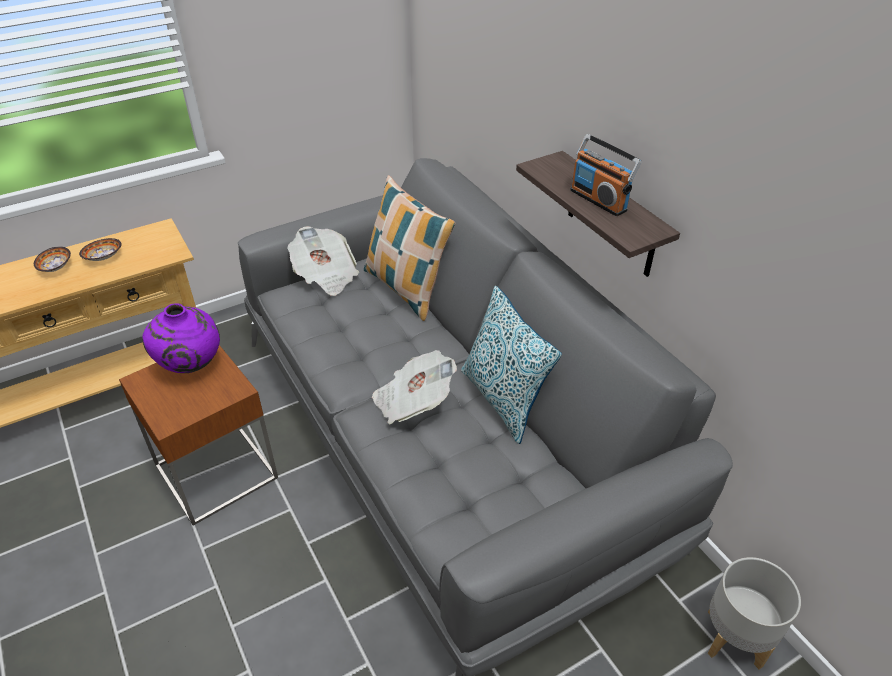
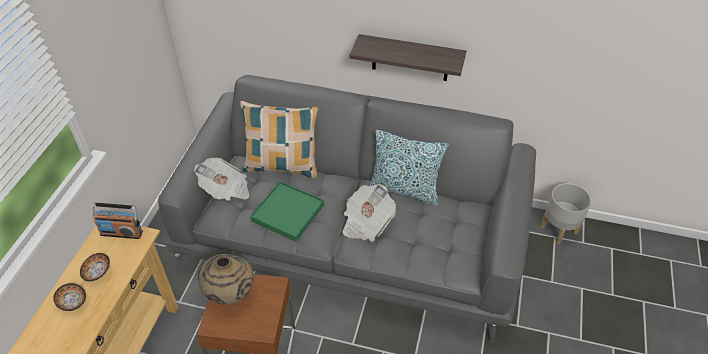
camera: 45 degrees left, 5 degrees up
(191, 366) = (230, 294): purple vase -> beige vase
(349, 335) = (288, 213): none -> green tray
(599, 200) = (413, 53): radio -> radio (122, 232)

